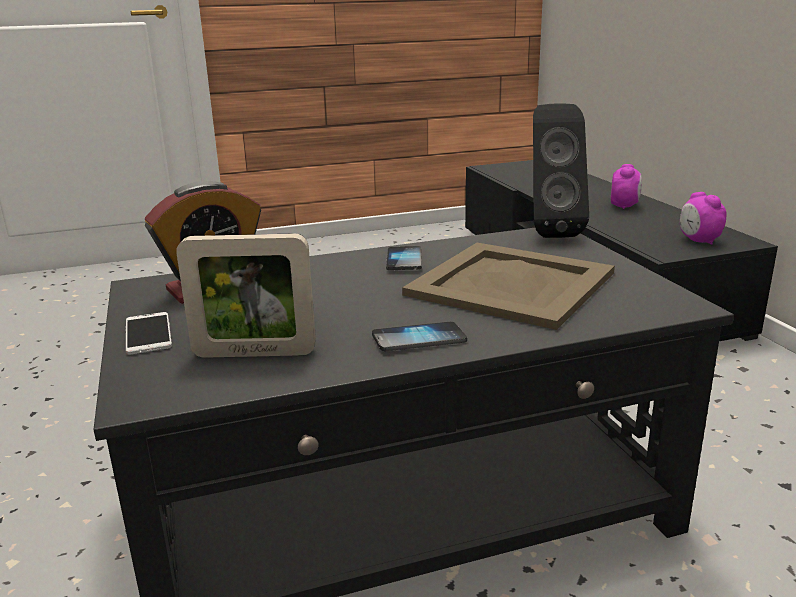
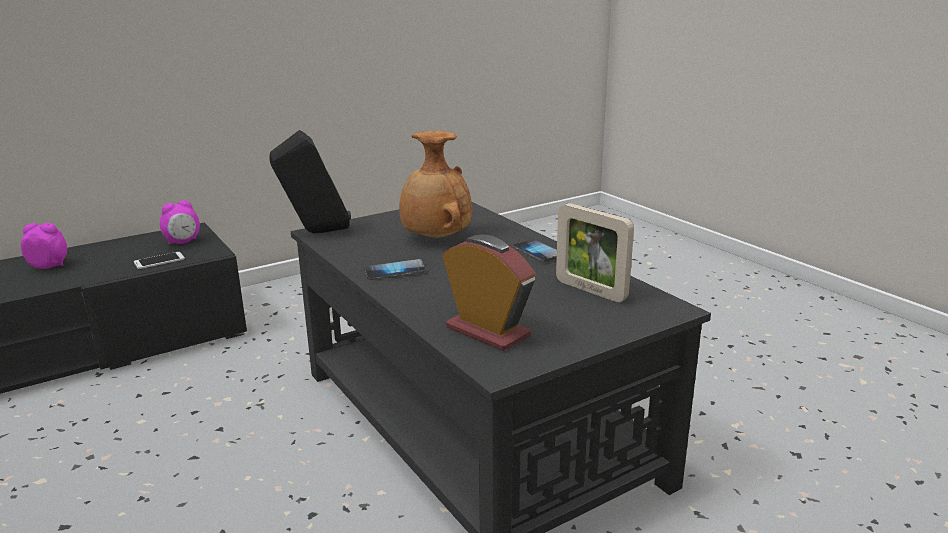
camera: 105 degrees left, 0 degrees up
(148, 334) = (591, 332): phone -> phone (159, 261)
(254, 353) = (590, 290): picture frame -> picture frame turned 150 degrees clockwise
(510, 283) = (435, 238): beige tray -> brown vase

